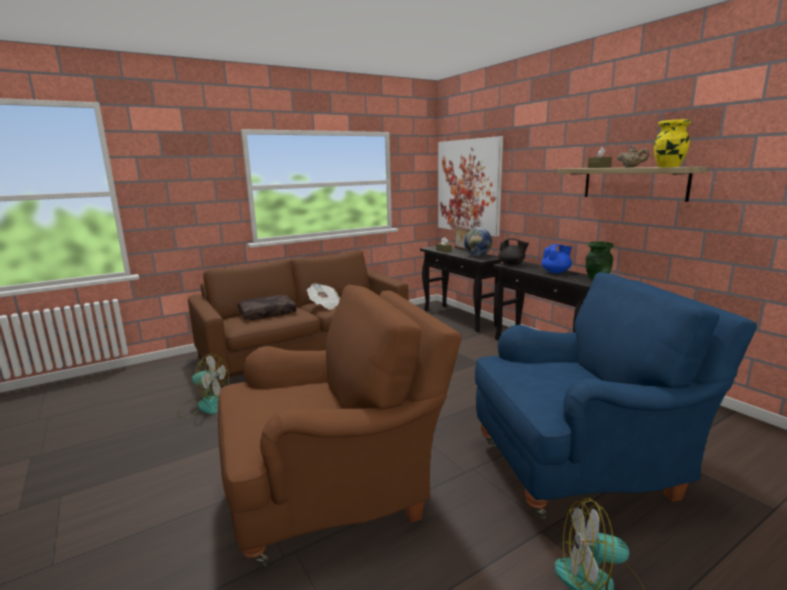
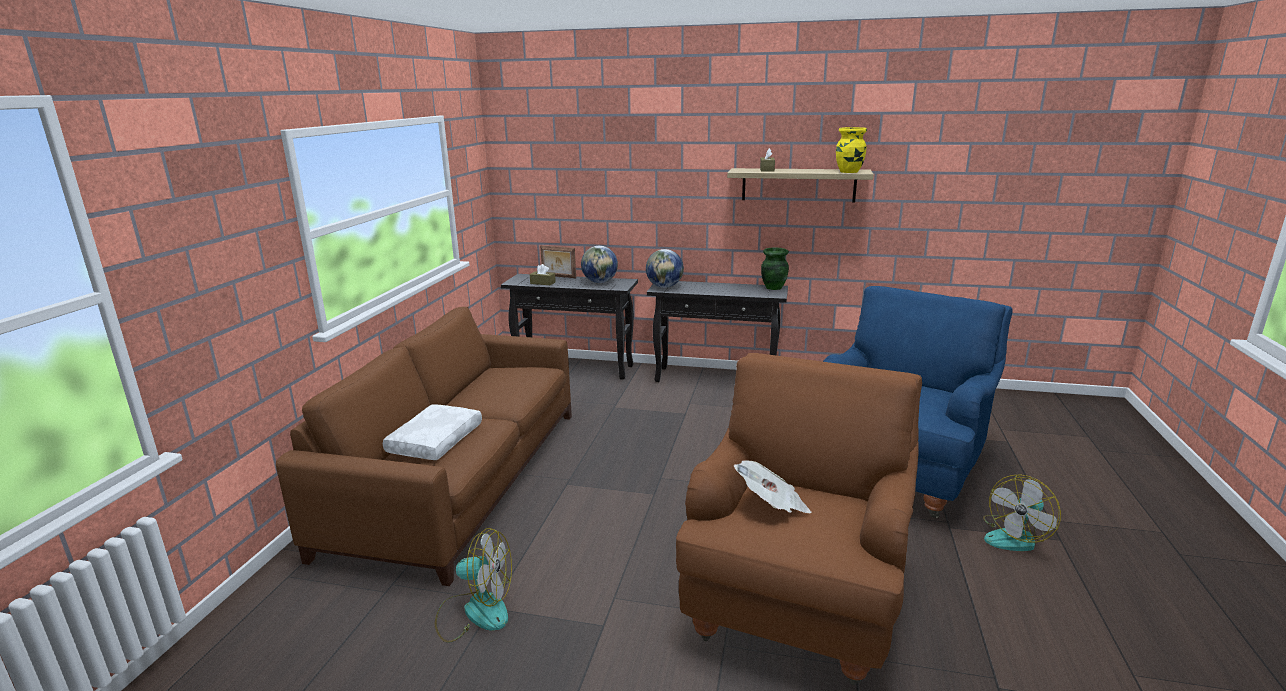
camera: 45 degrees left, 5 degrees up
(204, 406) = (475, 612): fan -> fan turned 45 degrees clockwise
(267, 313) = (435, 441): brown pillow -> white pillow
(325, 305) = (492, 401): newspaper -> newspaper (772, 505)
(468, 186) = (557, 190): picture -> none
(512, 264) = (664, 287): black teapot -> globe
(556, 272) = (725, 287): blue teapot -> none
(631, 167) = (810, 171): beige teapot -> none

